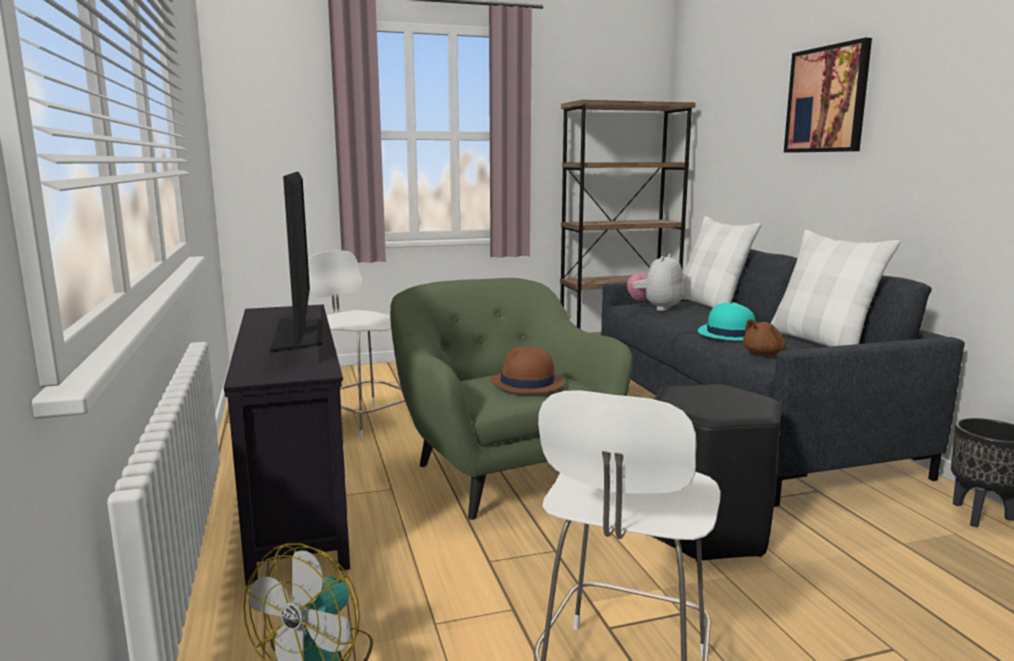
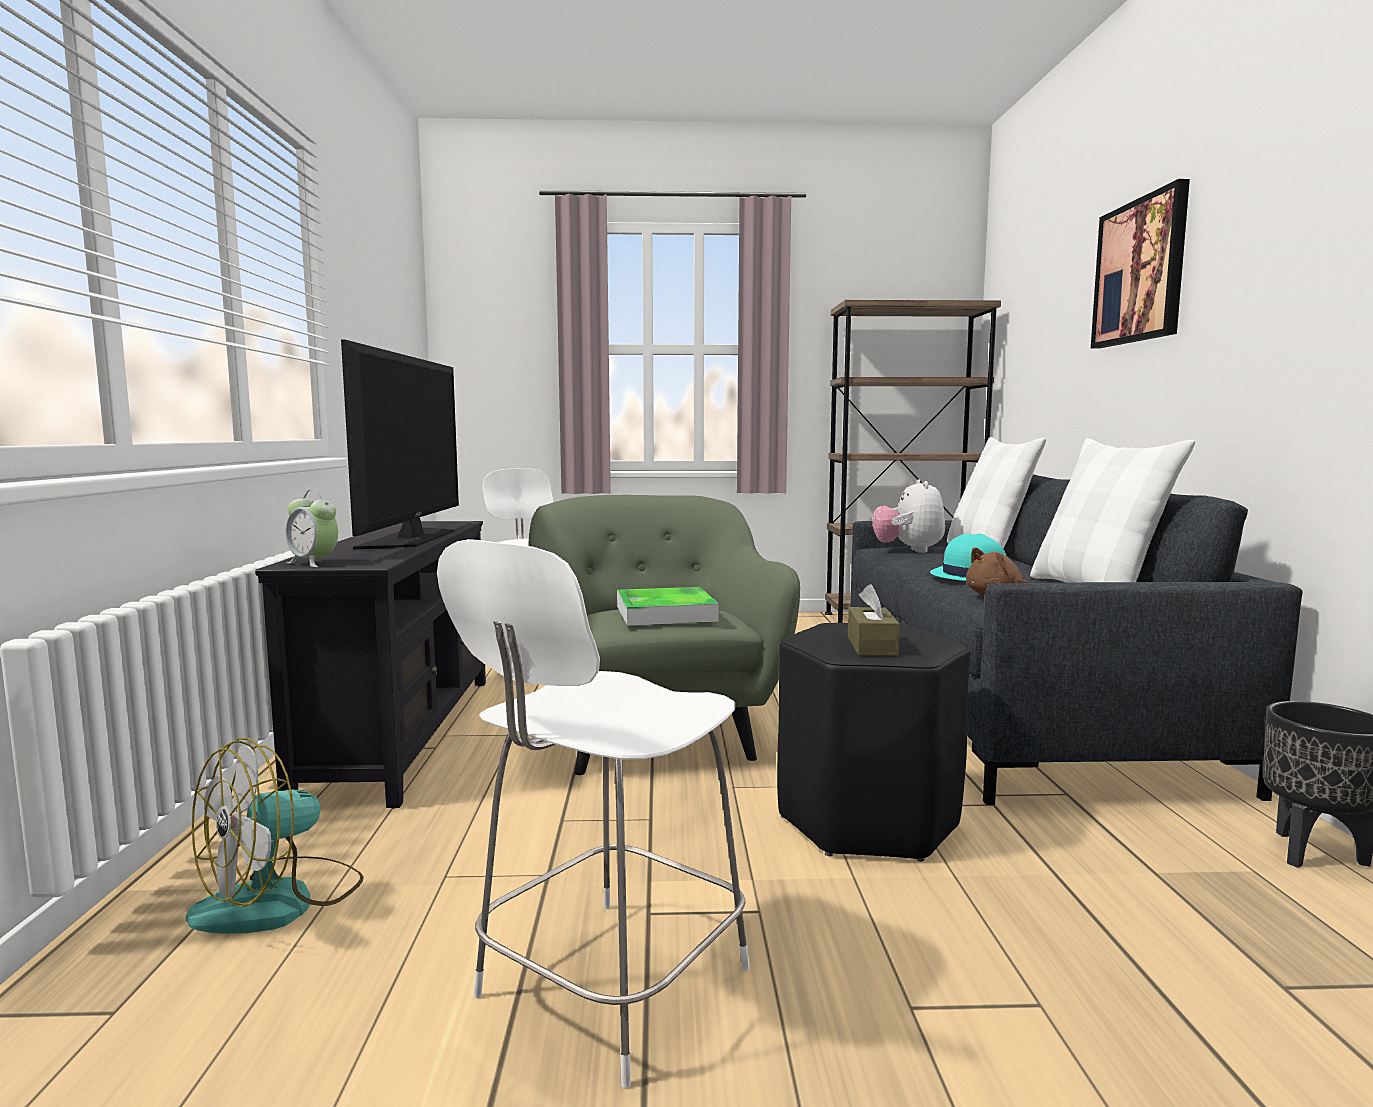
camera: 15 degrees right, 5 degrees down
(265, 373) = (313, 563): none -> alarm clock
(526, 383) = (665, 613): brown hat -> tray
(655, 308) = (908, 550): plush toy -> plush toy turned 45 degrees counterclockwise
(722, 408) = (872, 646): none -> brown tissue box

